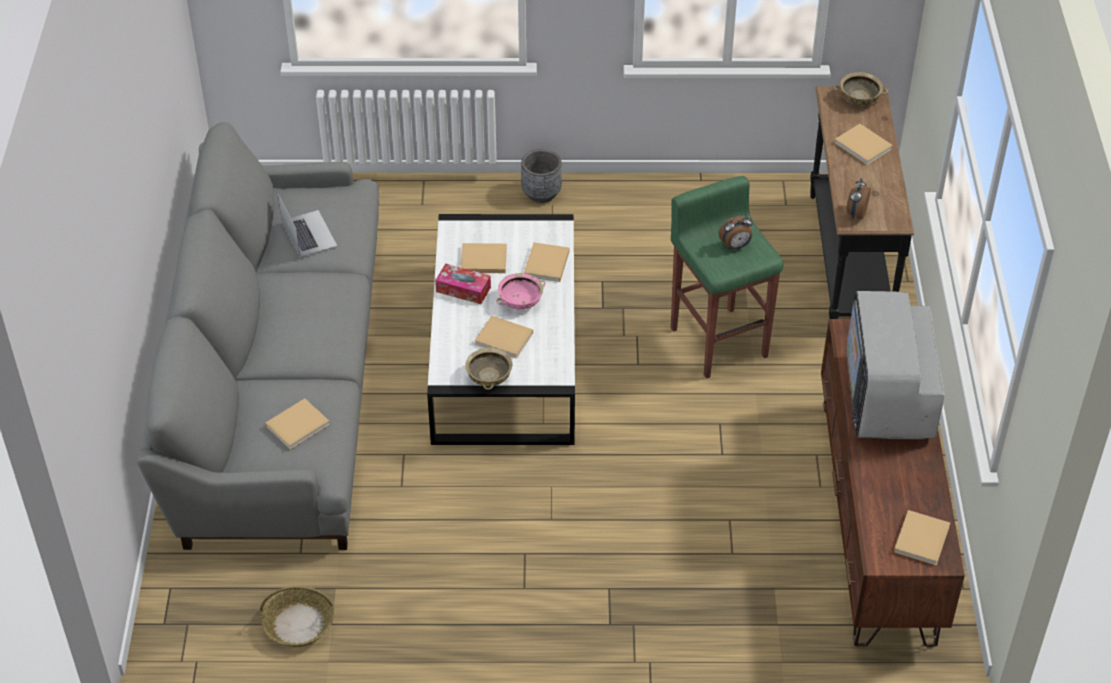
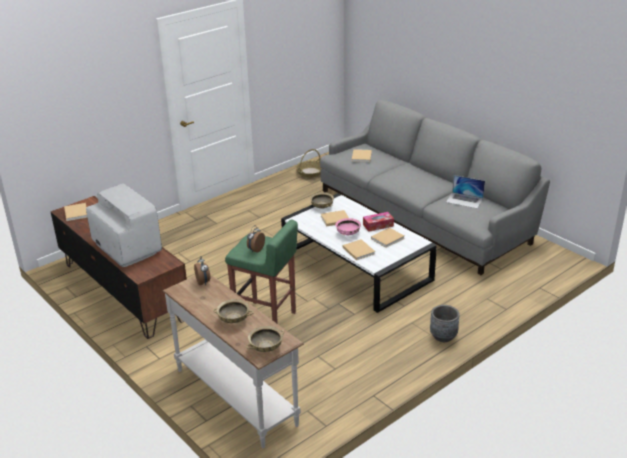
camera: 140 degrees right, 15 degrees down
(846, 262) = (237, 396): black console table -> white console table
(864, 147) = (233, 319): beige book -> beige bowl

